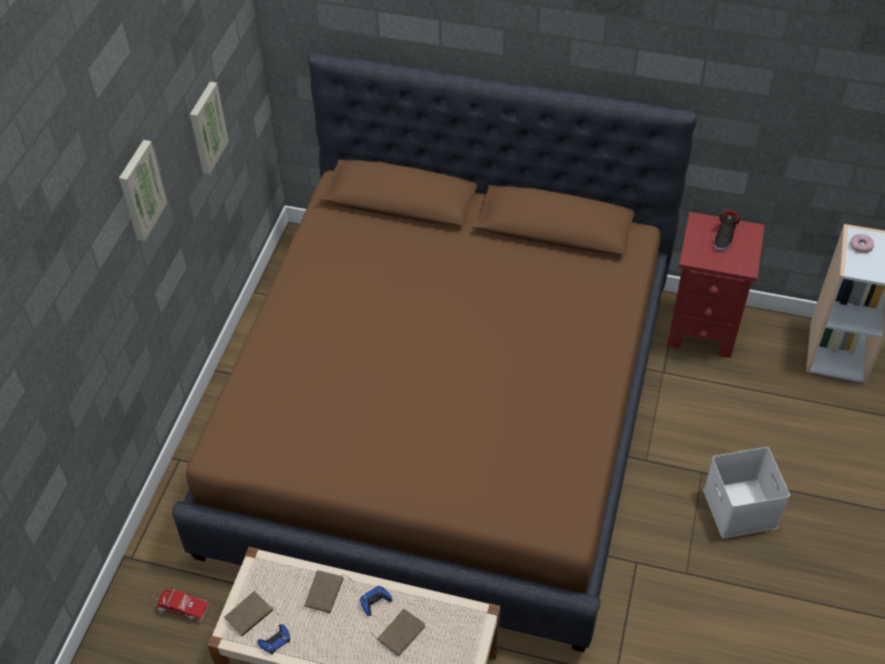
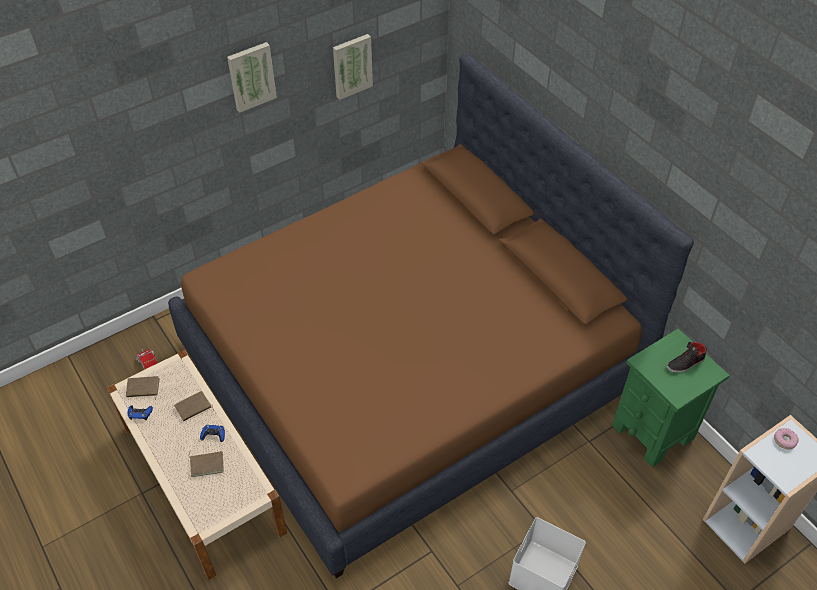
camera: 40 degrees right, 0 degrees up
(703, 329) = (652, 433): red nightstand -> green nightstand

